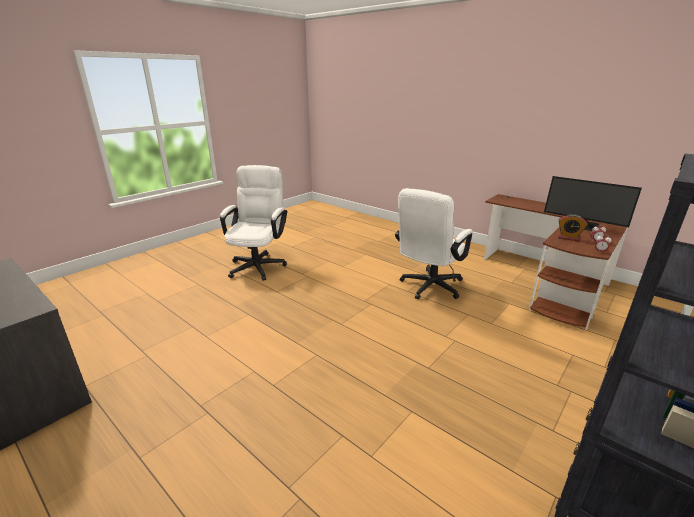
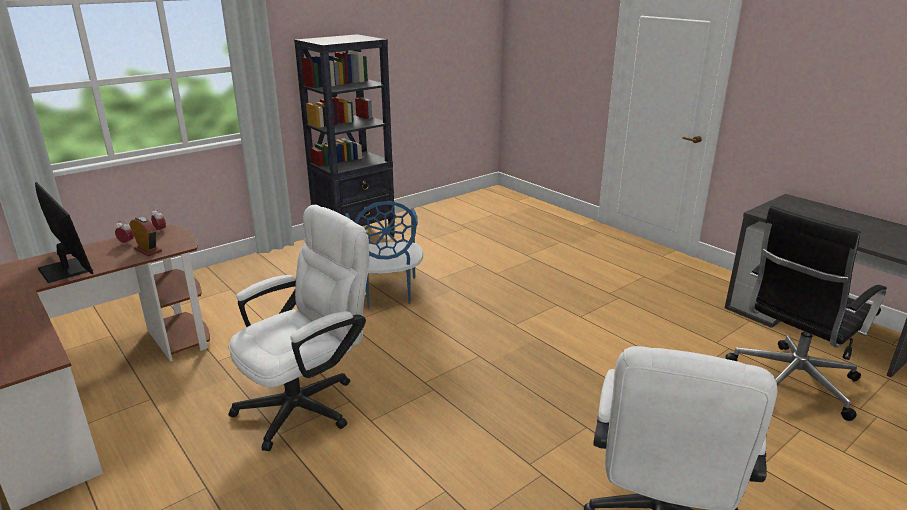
camera: 170 degrees left, 0 degrees up
(127, 326) = (790, 383): none -> black office chair
(452, 380) = (385, 293): none -> blue chair

